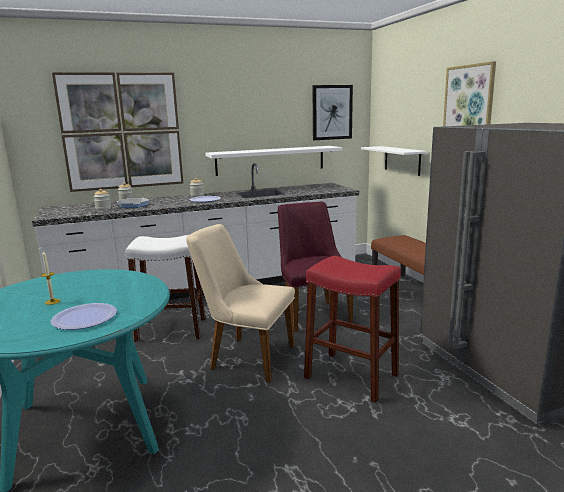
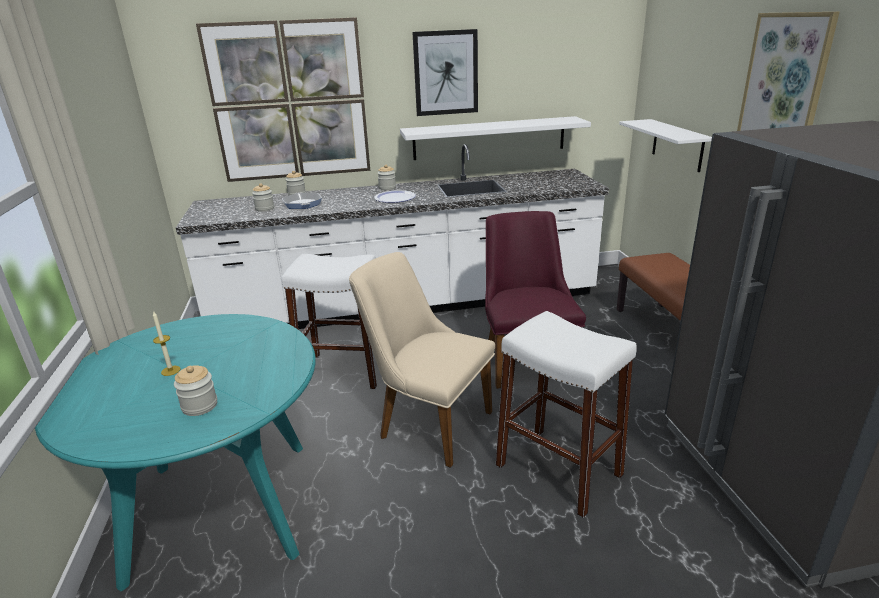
camera: 10 degrees right, 10 degrees up
(84, 318) = (200, 406): plate -> jar
(332, 112) = (581, 68): picture -> picture (446, 73)
(351, 376) = (558, 470): red stool -> white stool

